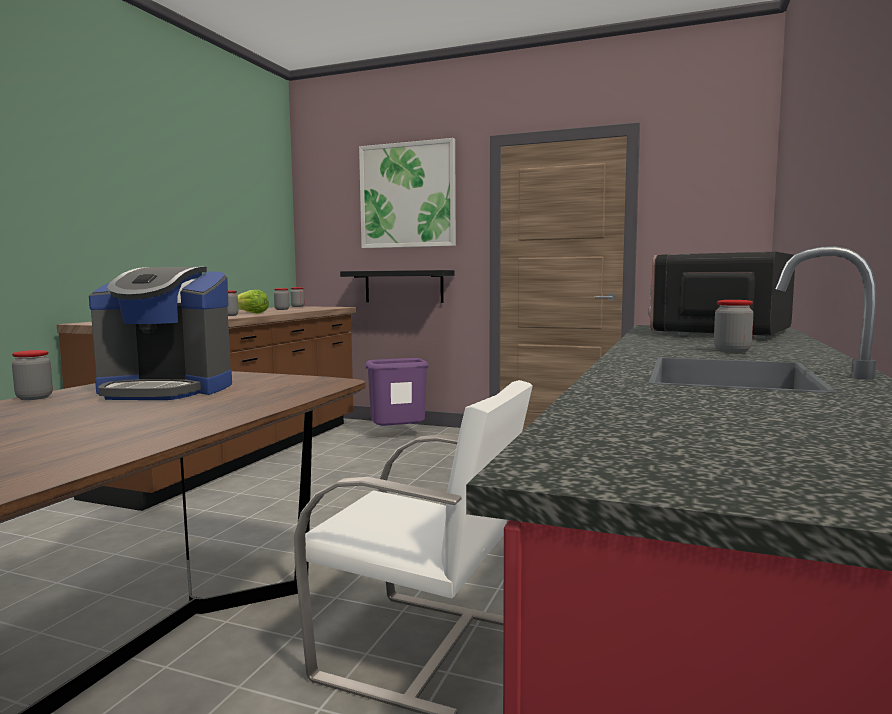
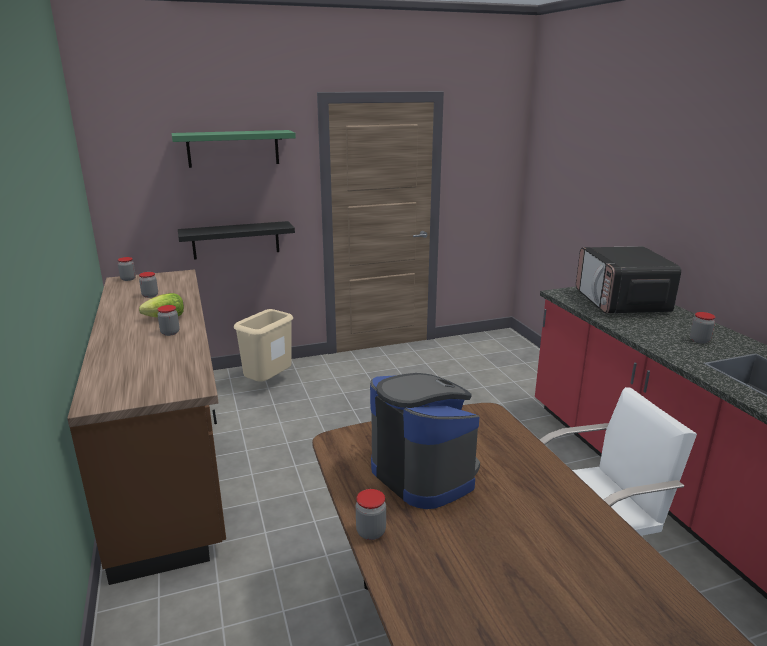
camera: 40 degrees left, 15 degrees up
(166, 390) = (424, 473): coffee machine -> coffee machine turned 90 degrees counterclockwise
(398, 435) = (268, 383): purple trash can -> beige trash can
(407, 195) = (233, 148): picture -> green shelf

